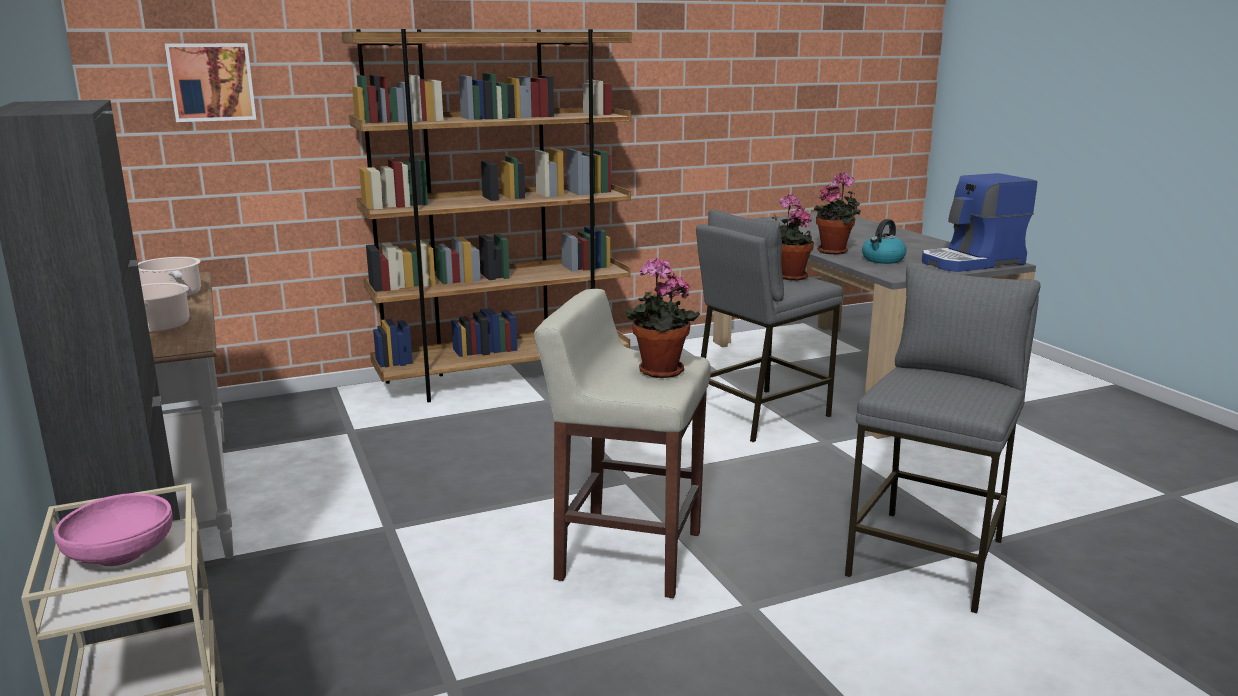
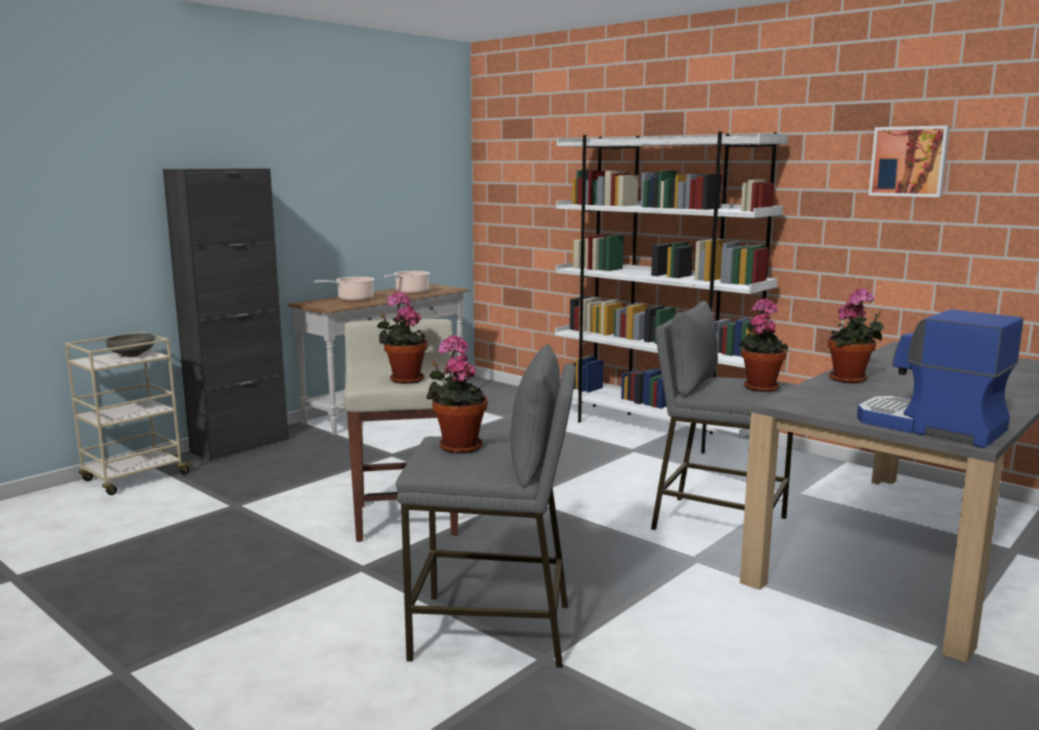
camera: 65 degrees right, 5 degrees down
(121, 554) = (132, 355): pink bowl -> grey bowl
(211, 82) = (526, 173): picture -> picture (909, 161)
(504, 378) = (654, 430): brown bookcase -> white bookcase
(883, 260) = (851, 396): kettle -> none
(923, 388) = (457, 446): none -> potted plant

